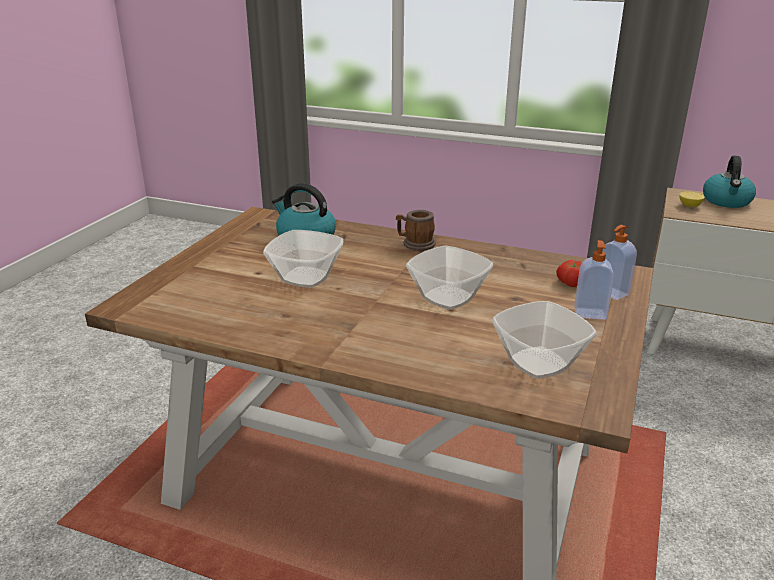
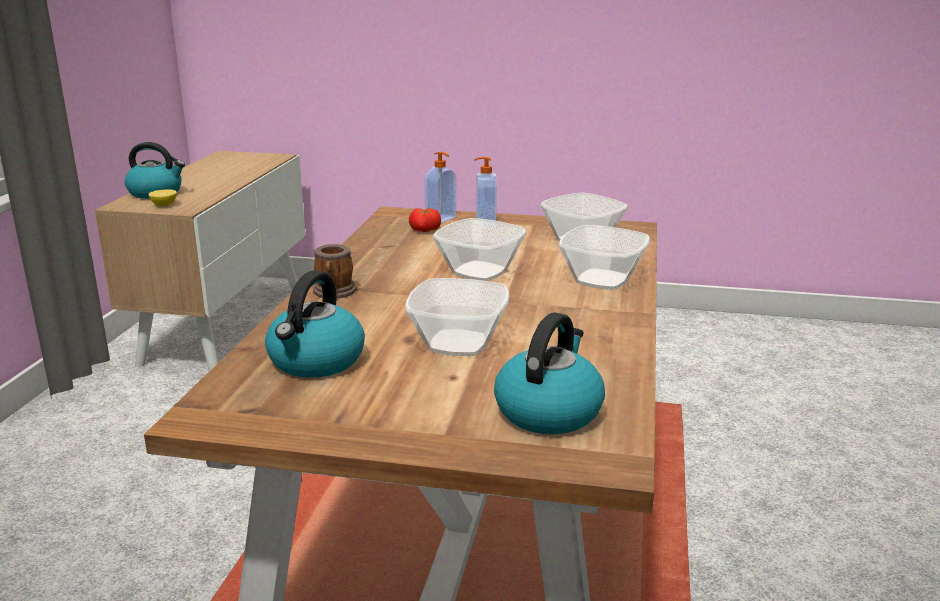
camera: 100 degrees left, 5 degrees down
(192, 296) = (548, 411): none -> kettle
(412, 355) = (603, 280): none -> bowl

